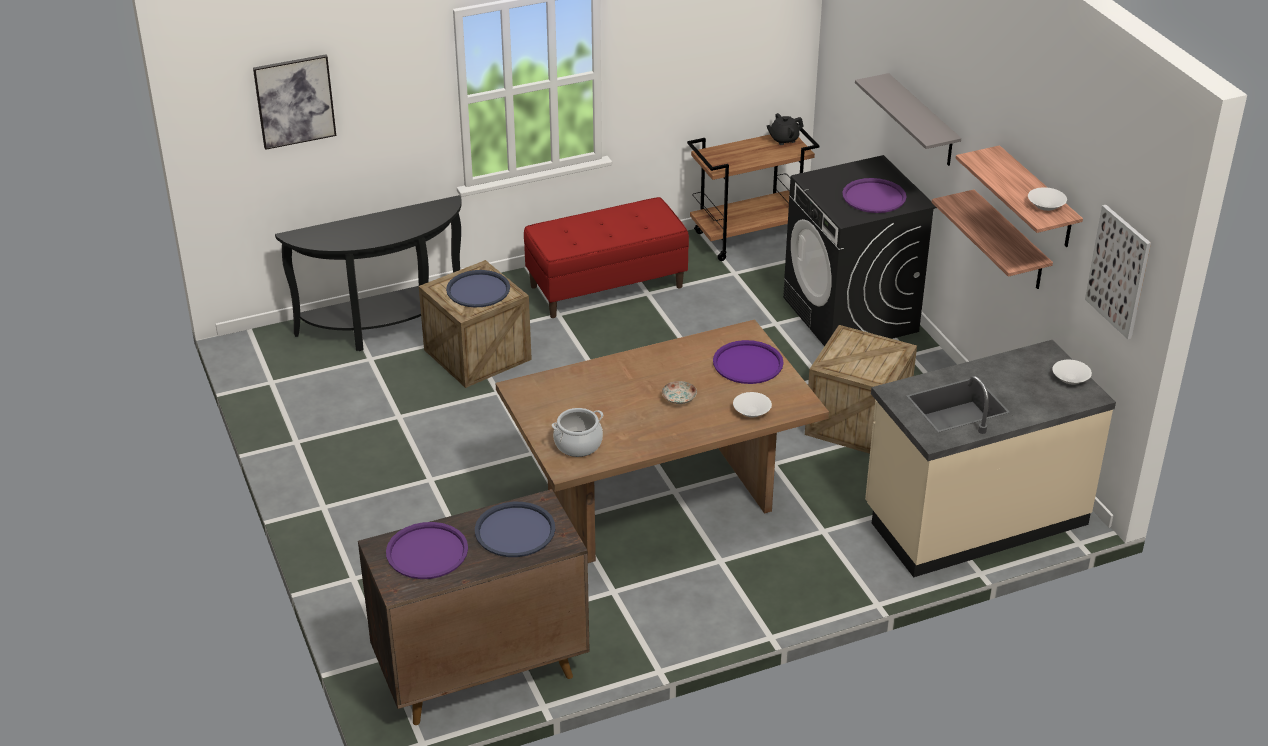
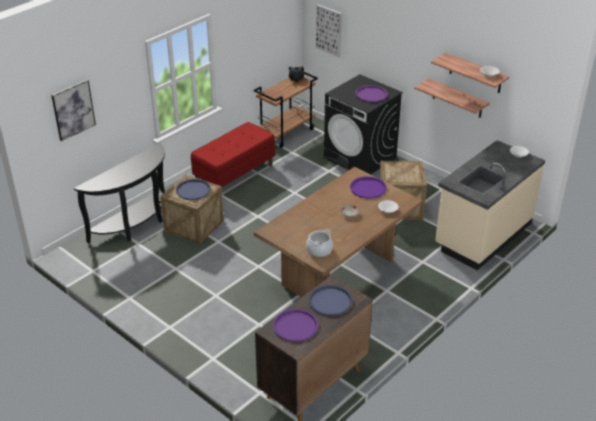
camera: 25 degrees left, 0 degrees up
(922, 121) = (386, 51): grey shelf -> none
(1118, 271) = (537, 97): picture -> picture (329, 30)

